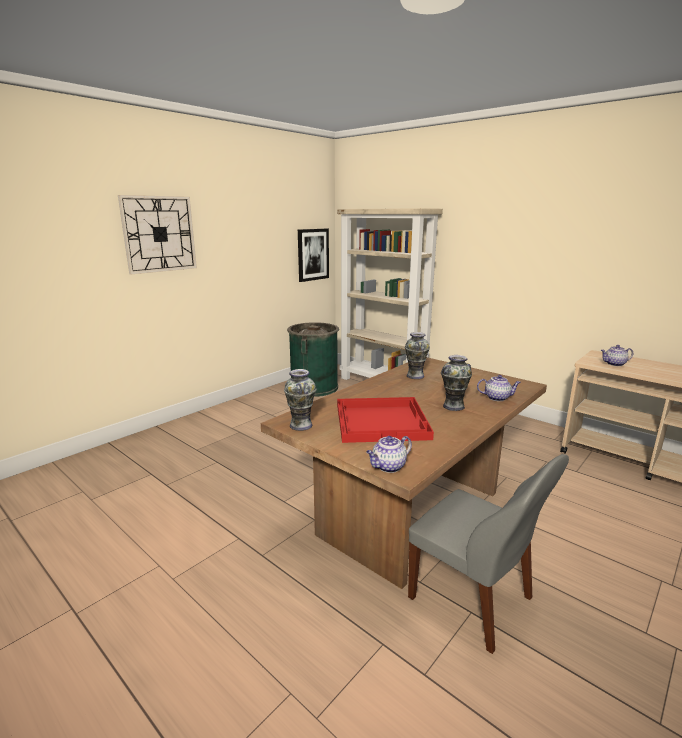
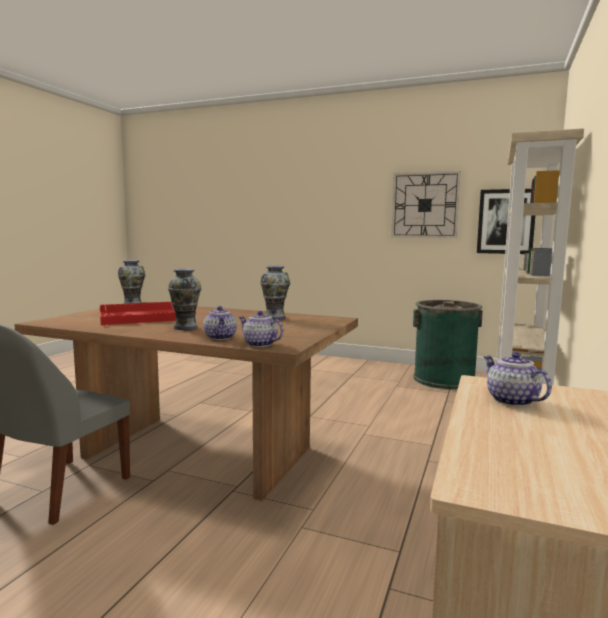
camera: 70 degrees right, 10 degrees down
(159, 234) = (315, 193): wall clock -> wall clock (425, 205)
(388, 467) = (53, 319): teapot -> teapot (259, 344)

